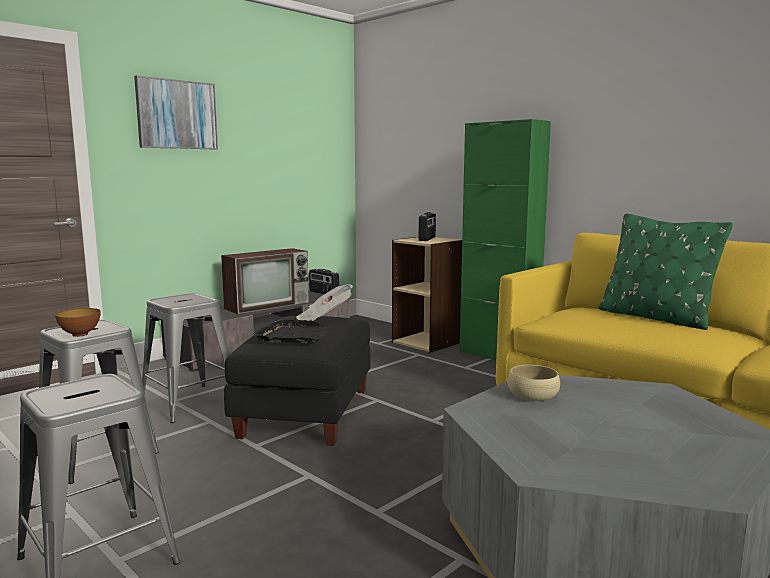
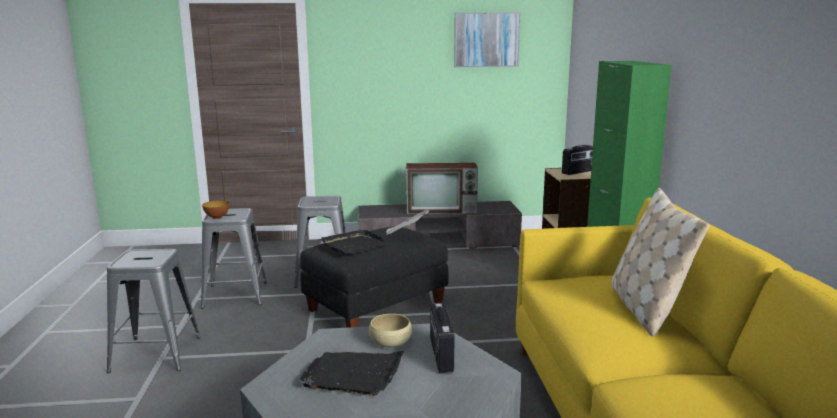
camera: 40 degrees right, 5 degrees up
(177, 114) = (380, 47): picture -> picture (486, 39)
(323, 293) = (507, 206): radio -> radio (440, 355)
(577, 430) = (353, 375): none -> black tray
(655, 318) = (646, 309): green pillow -> beige pillow

